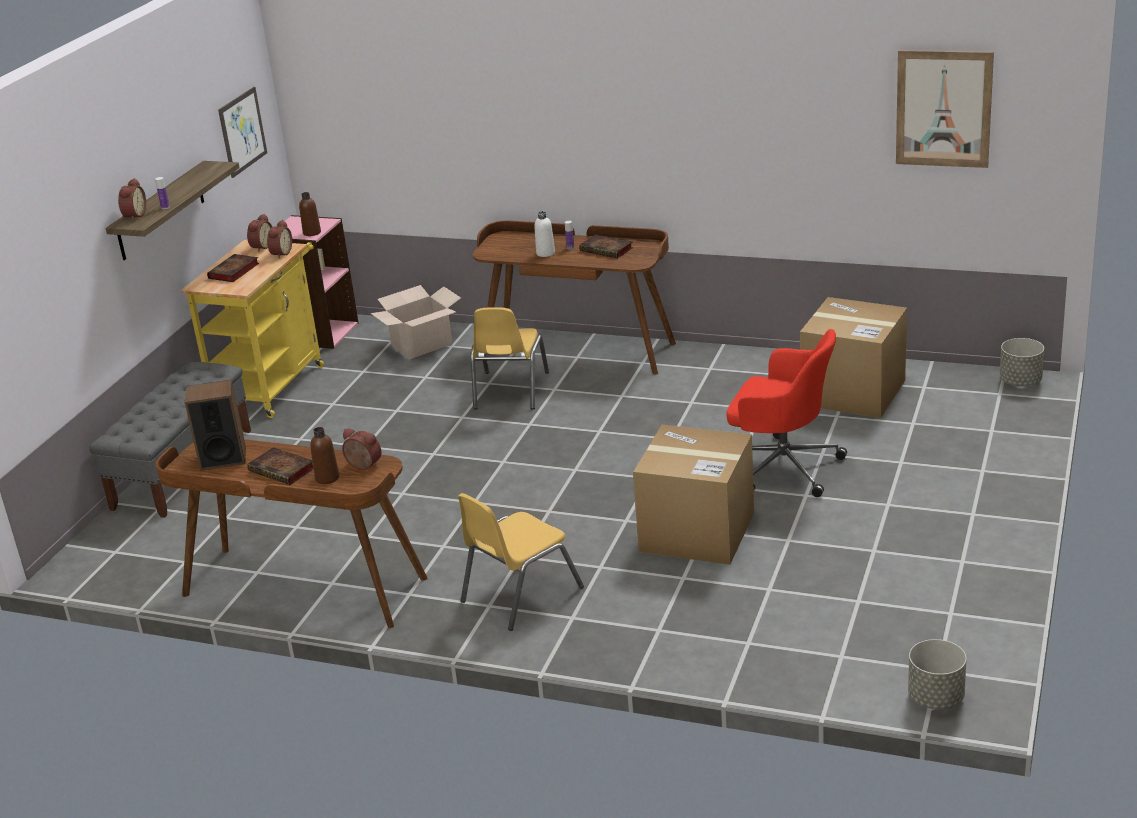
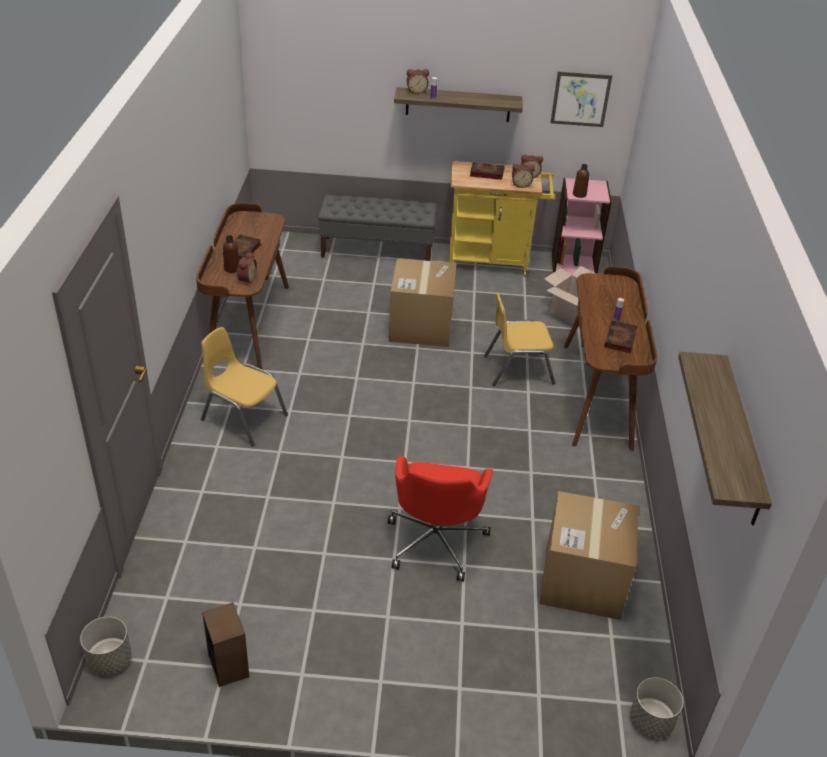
camera: 70 degrees right, 10 degrees up
(223, 458) = (256, 227): speaker -> speaker (229, 665)
(545, 253) = (600, 308): white bottle -> none
(697, 532) = (330, 498): cardboard box -> cardboard box (421, 326)
(943, 108) = (741, 440): picture -> shelf

